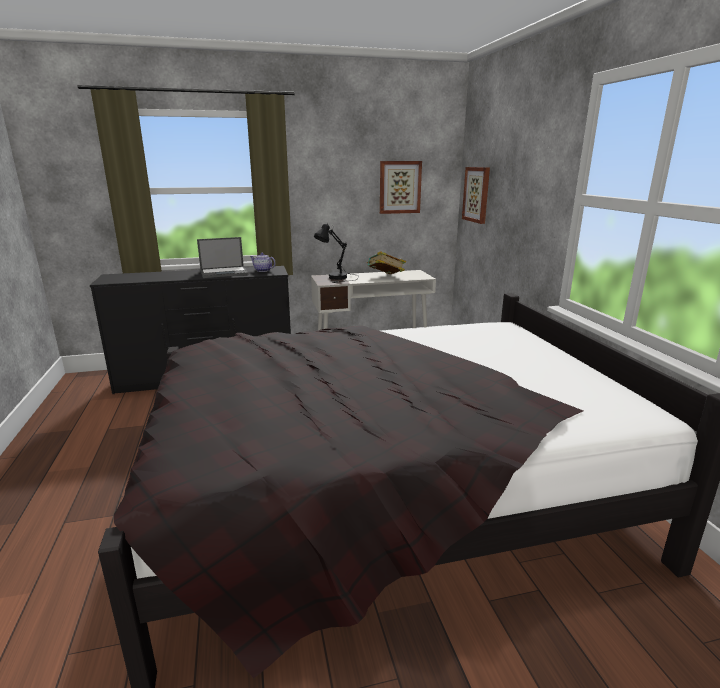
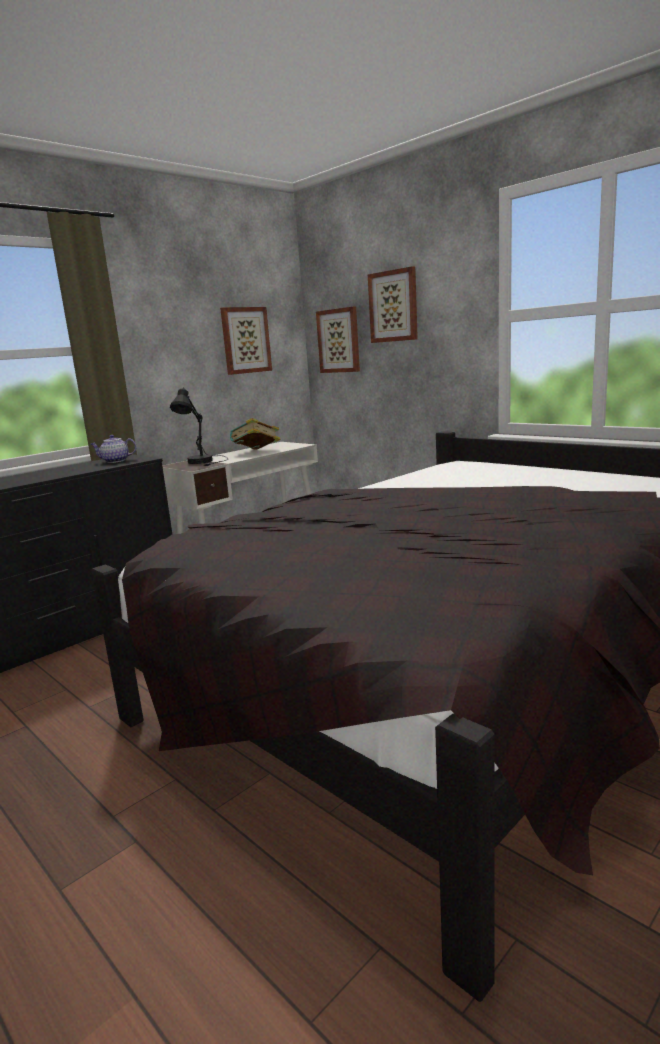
camera: 30 degrees left, 5 degrees down
(224, 272) = (62, 471): laptop -> none
(511, 172) = (394, 306): none -> picture

